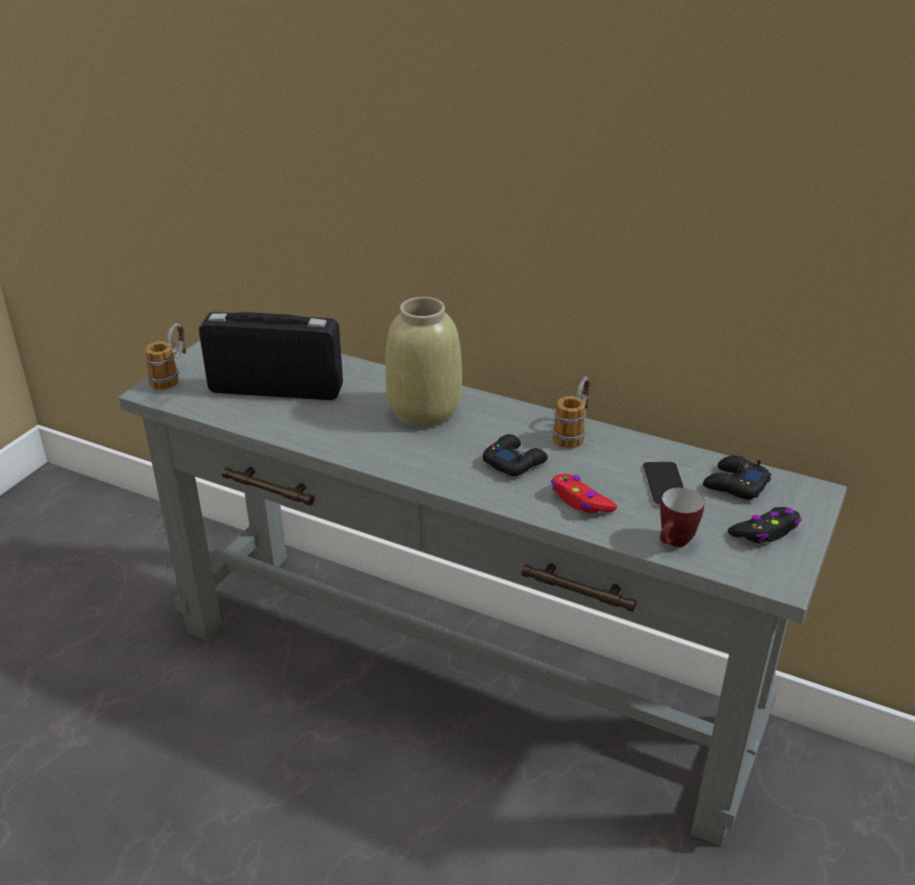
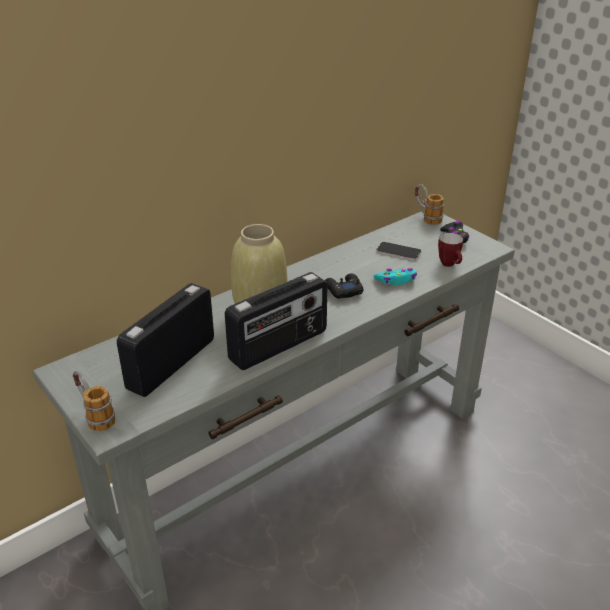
camera: 65 degrees left, 0 degrees up
(352, 447) = (279, 346): none -> radio
(573, 432) = (328, 262): mug -> mug (426, 217)
(580, 501) = (396, 280): red game controller -> turquoise game controller
(735, 485) = (411, 233): black game controller -> none

